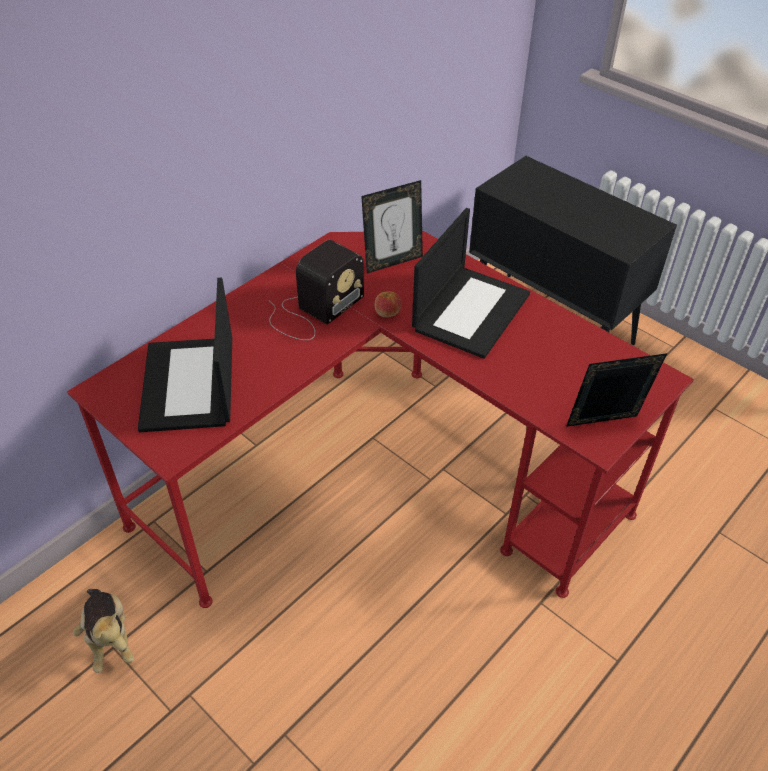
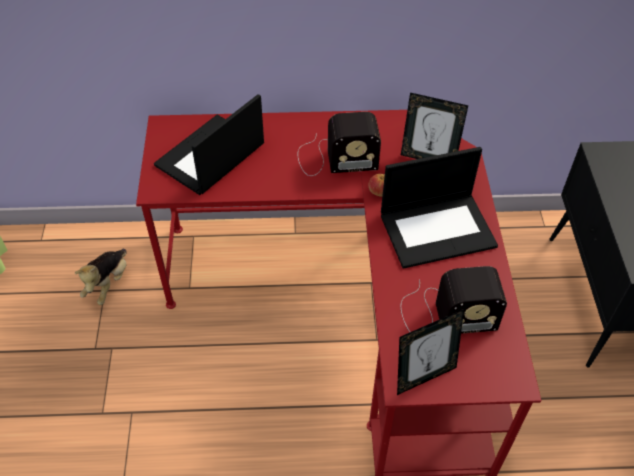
camera: 45 degrees right, 5 degrees up
(558, 369) = (444, 314): none -> radio
(604, 426) = (424, 376): picture frame -> picture frame turned 120 degrees clockwise

